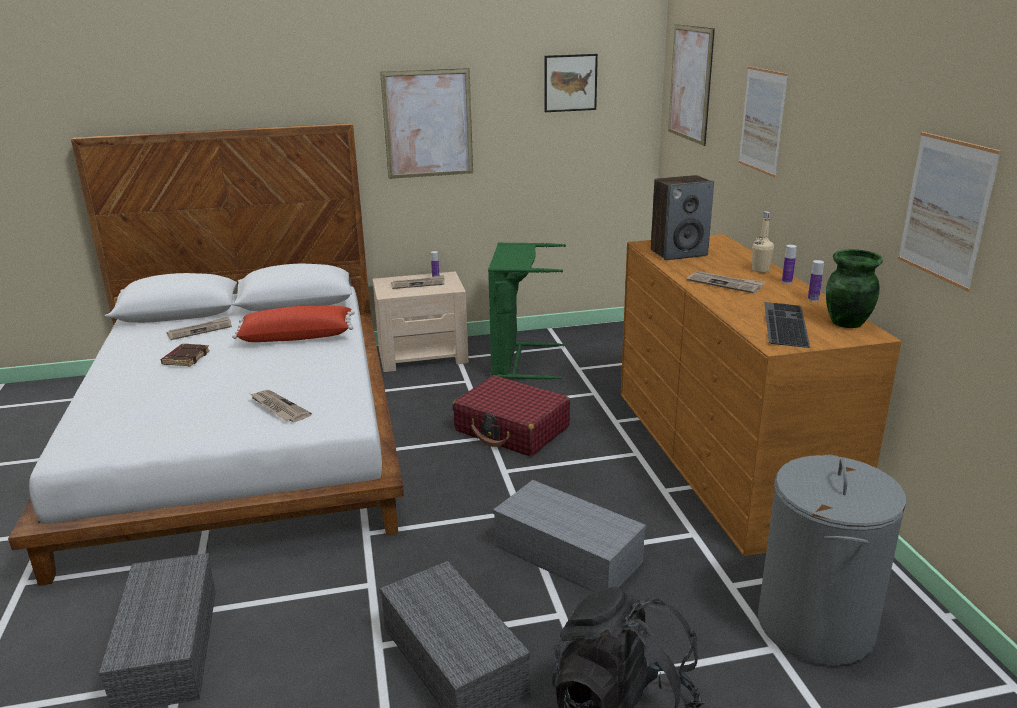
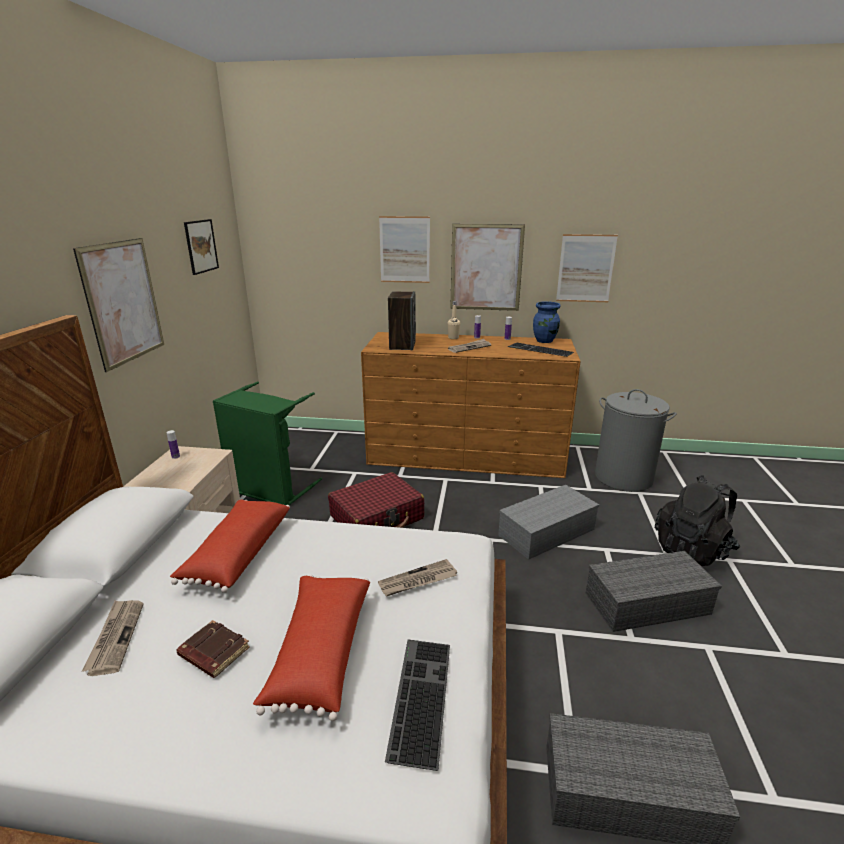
camera: 70 degrees left, 0 degrees up
(143, 430) = (418, 696): none -> keyboard
(188, 389) = (319, 652): none -> red pillow
(418, 284) = (179, 467): newspaper -> none
(690, 83) = (293, 236): picture -> picture (486, 268)
(847, 323) = (545, 341): green vase -> blue vase

